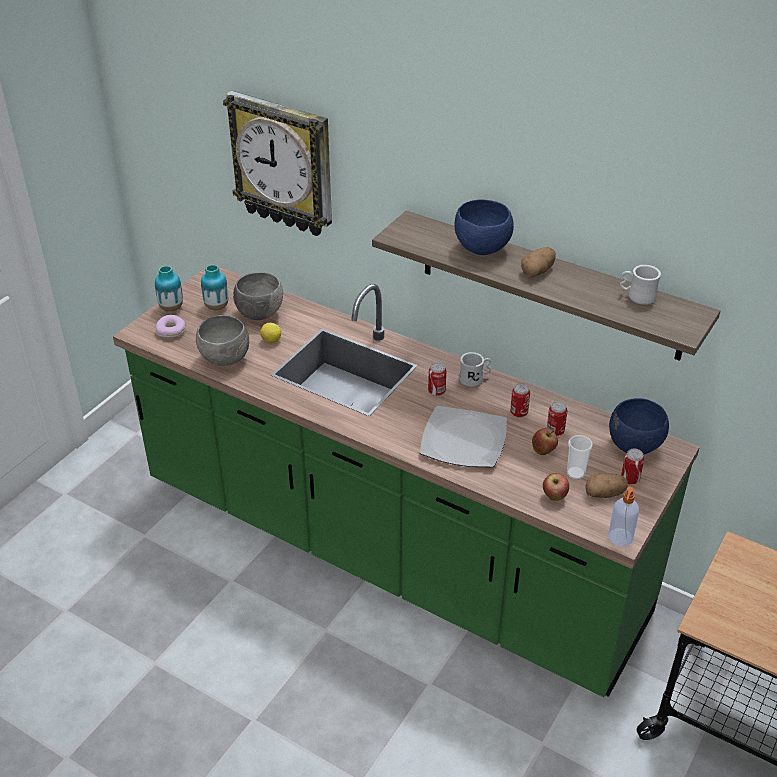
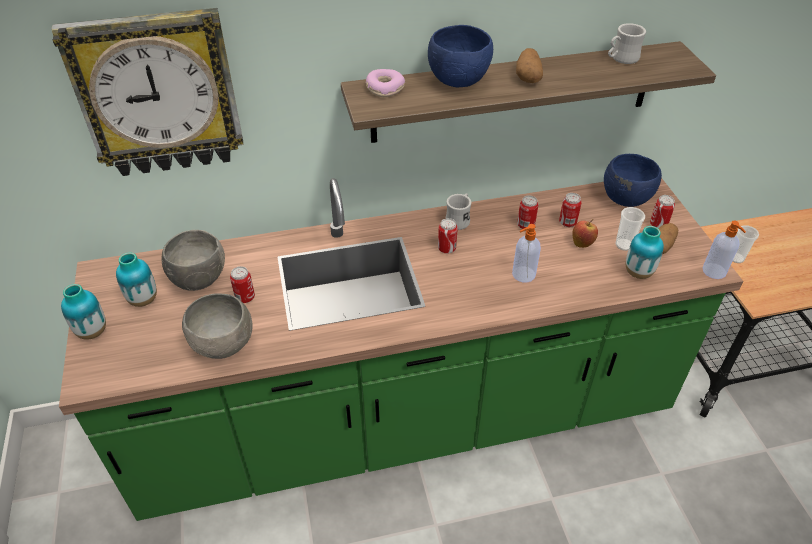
camera: 45 degrees left, 5 degrees up
(171, 331) = (125, 355): donut -> donut (385, 88)
(271, 340) = (245, 297): lemon -> can
(464, 441) = (523, 275): plate -> soap dispenser
(554, 497) = (638, 273): apple -> vase
(738, 582) = (736, 258): none -> cup

